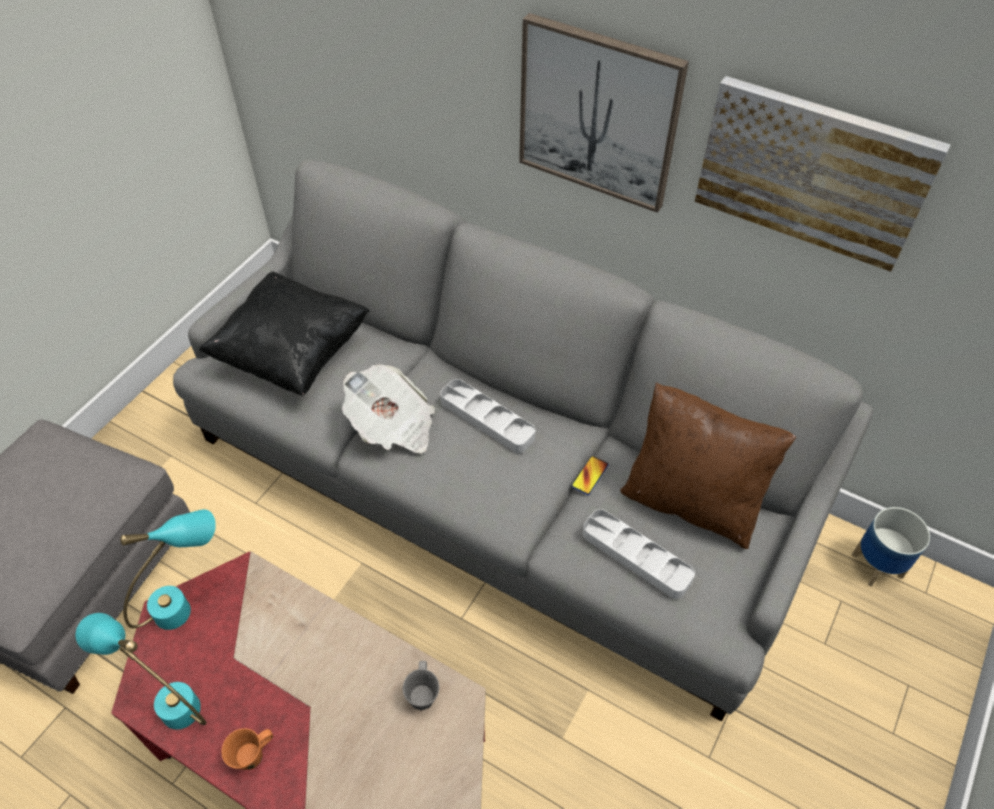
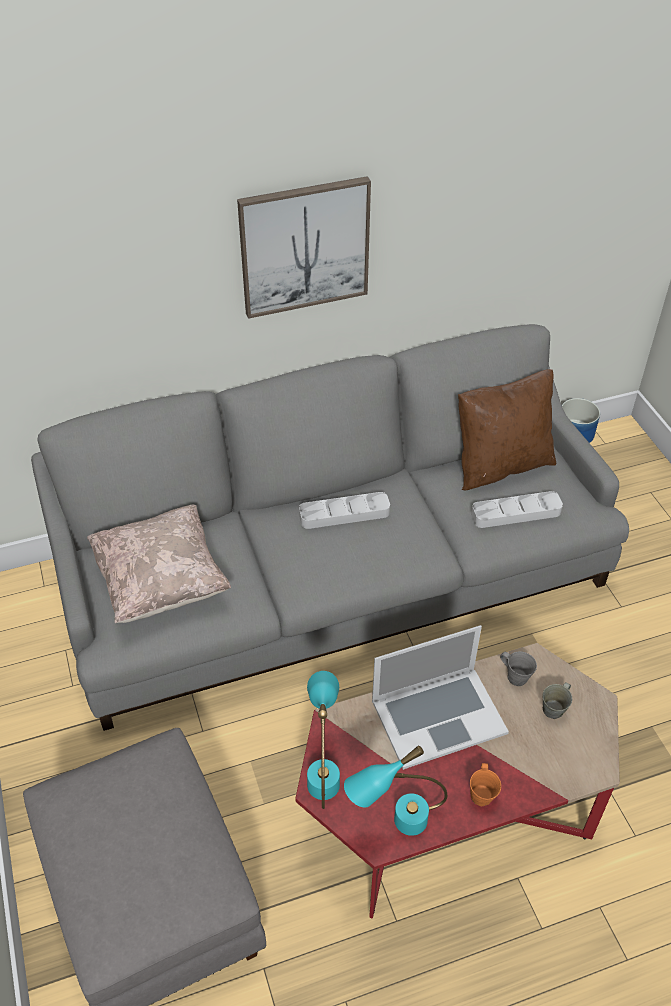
camera: 50 degrees left, 5 degrees down
(292, 354) = (161, 583): black pillow -> beige pillow
(318, 656) = (438, 716): none -> laptop
(392, 425) = (296, 564): newspaper -> none
(409, 760) = (554, 709): none -> grey mug
(590, 475) = (436, 497): phone -> none
(812, 171) = (462, 208): picture -> none

